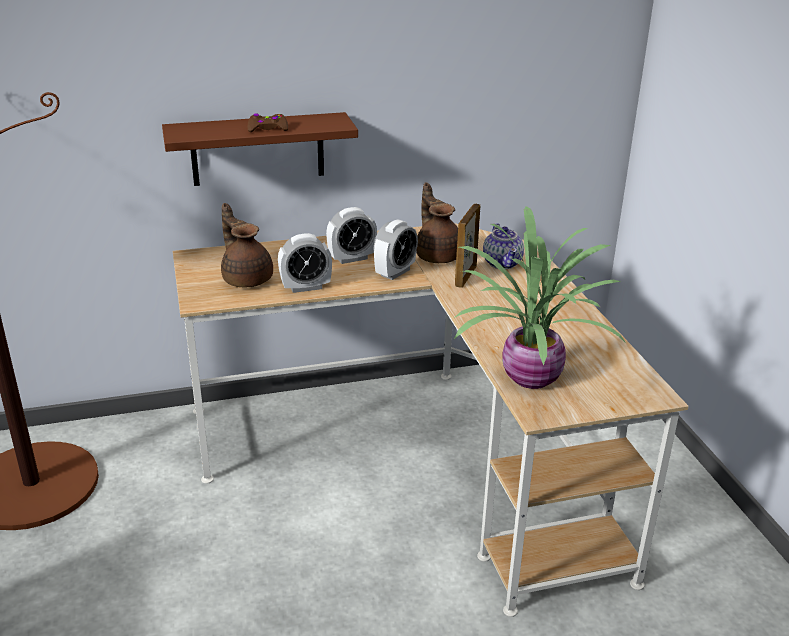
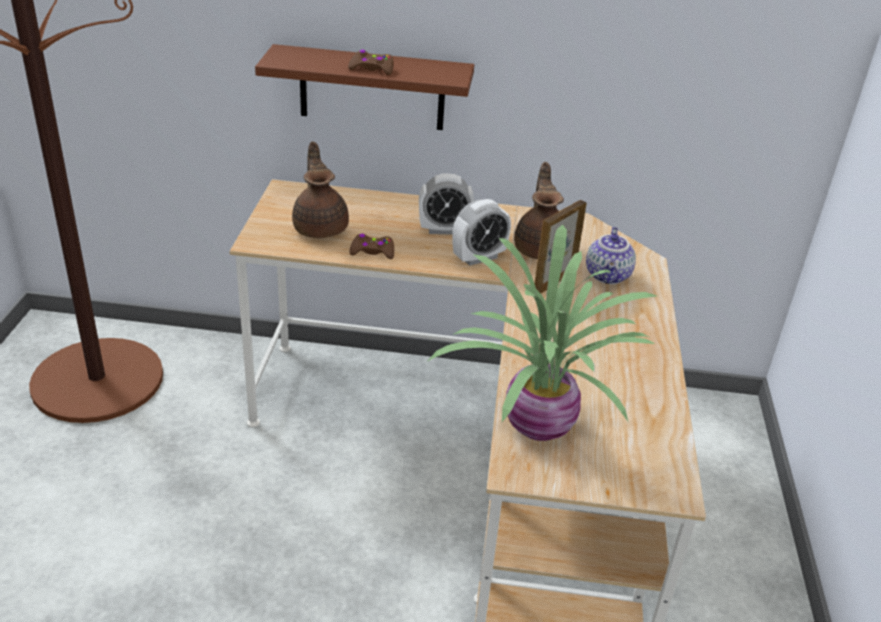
camera: 20 degrees right, 5 degrees up
(306, 287) = (372, 252): alarm clock -> brown game controller

